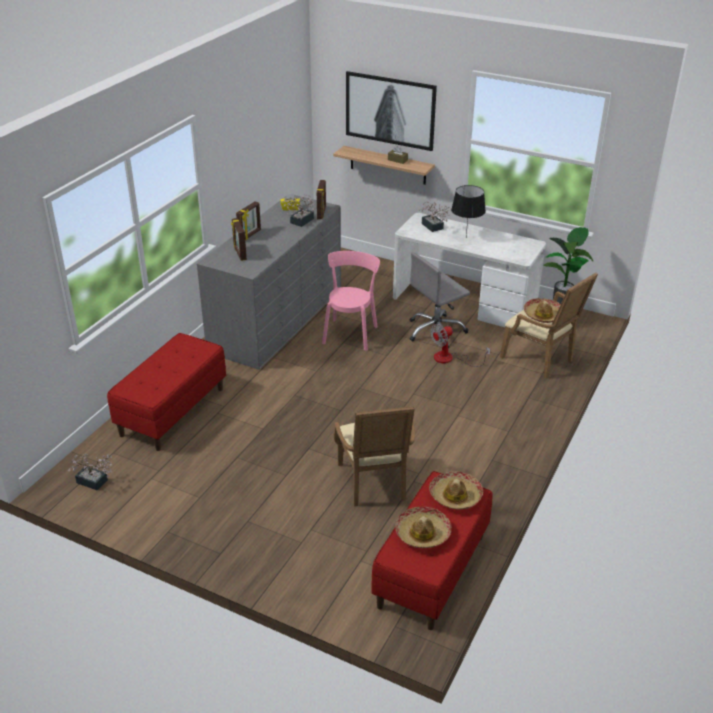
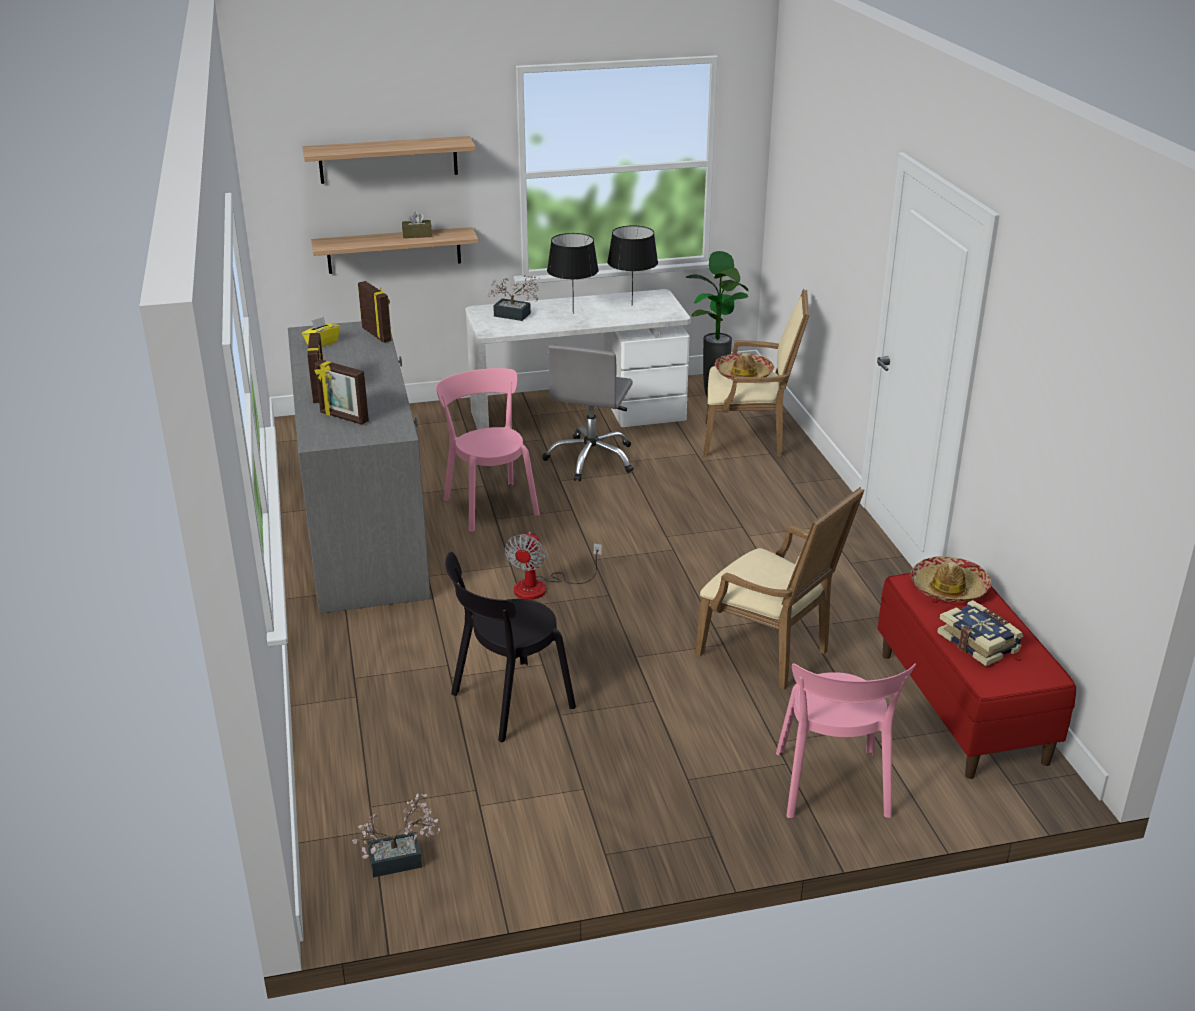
camera: 40 degrees left, 5 degrees down
(172, 411) = (381, 708): red bench -> none
(224, 438) = (507, 703): none -> black chair
(300, 222) = (364, 354): potted plant -> none
(304, 568) = (832, 788): none -> pink chair
(390, 110) = (388, 159): picture -> shelf
(422, 533) = (979, 642): hat -> book
(450, 359) = (652, 481): fan -> fan (542, 587)
(507, 244) = (631, 305): none -> black table lamp

